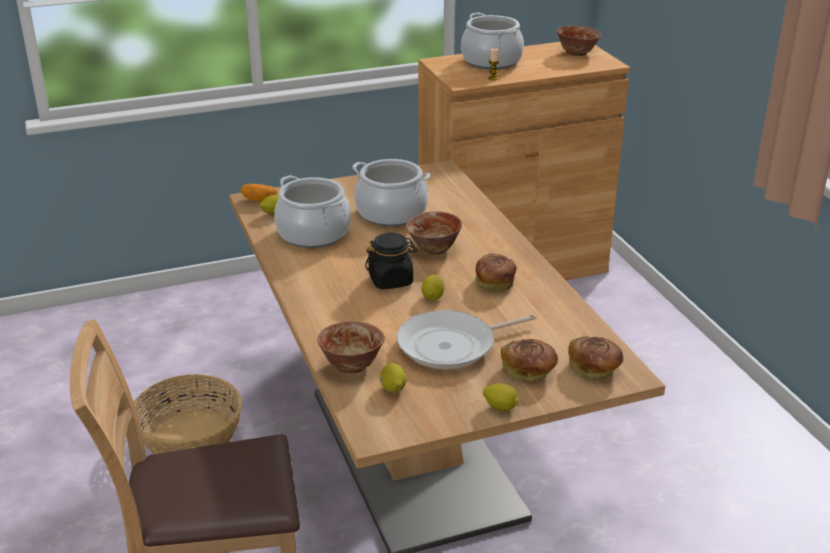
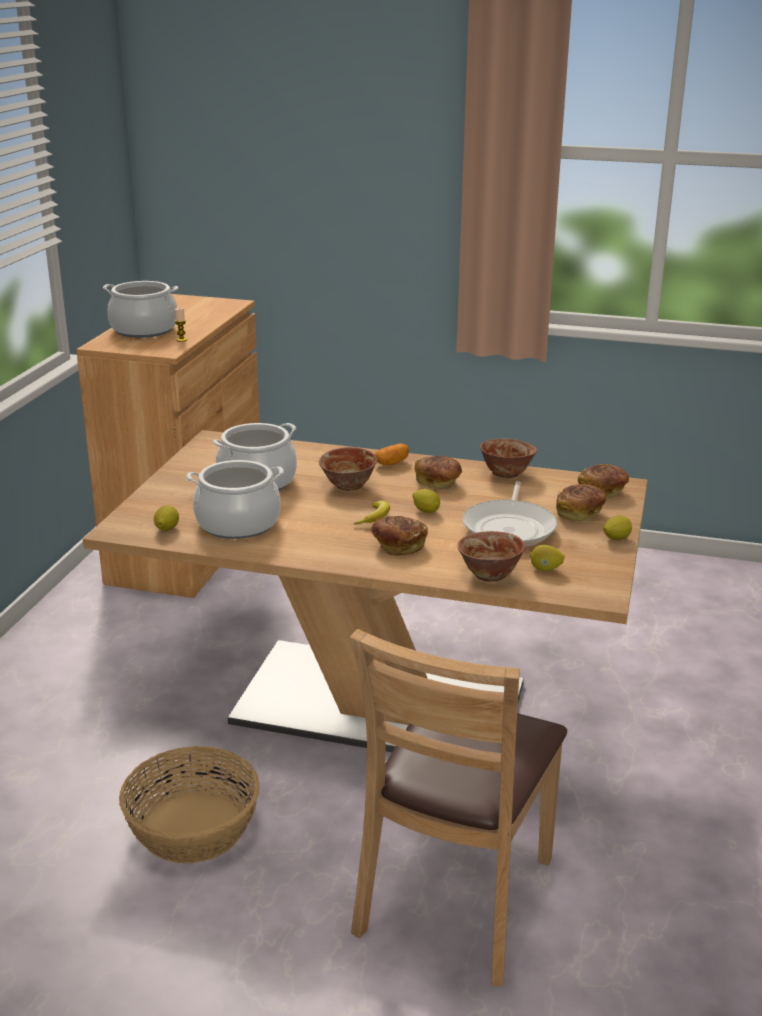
camera: 55 degrees left, 5 degrees down
(259, 200) = (125, 528): potato -> potato (391, 463)
(354, 307) = (398, 546): none -> bread
(391, 280) = (375, 518): black jar -> banana
(576, 53) = (192, 304): bowl -> bowl (506, 473)

